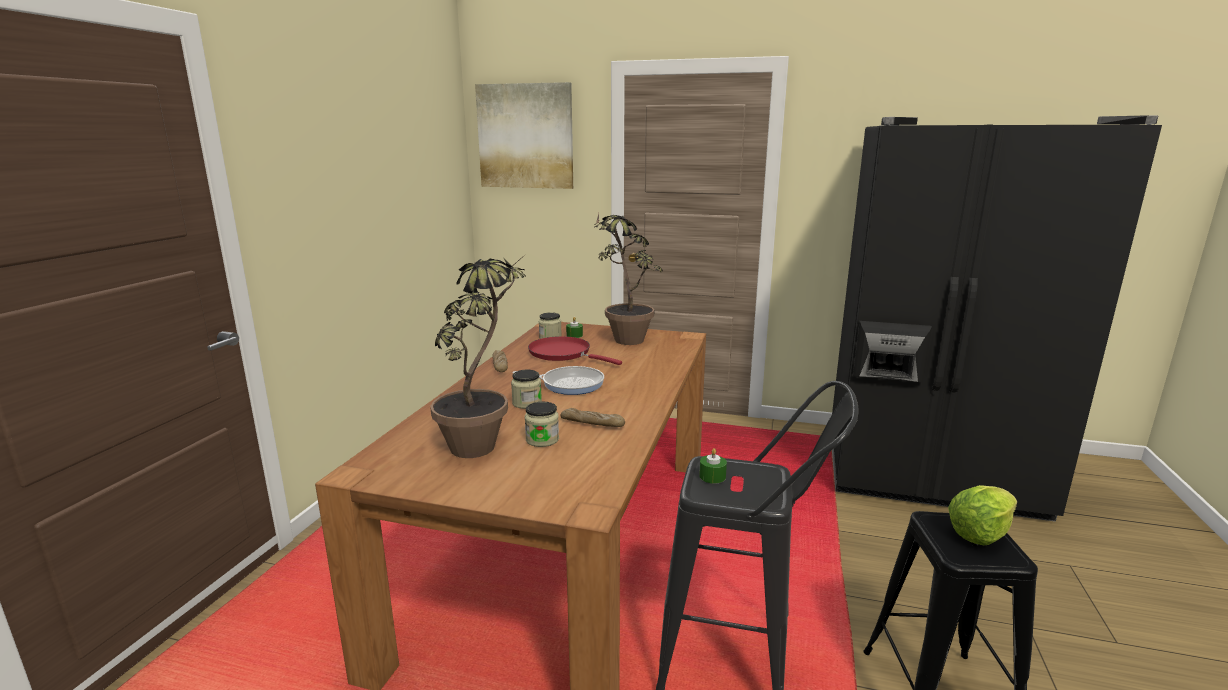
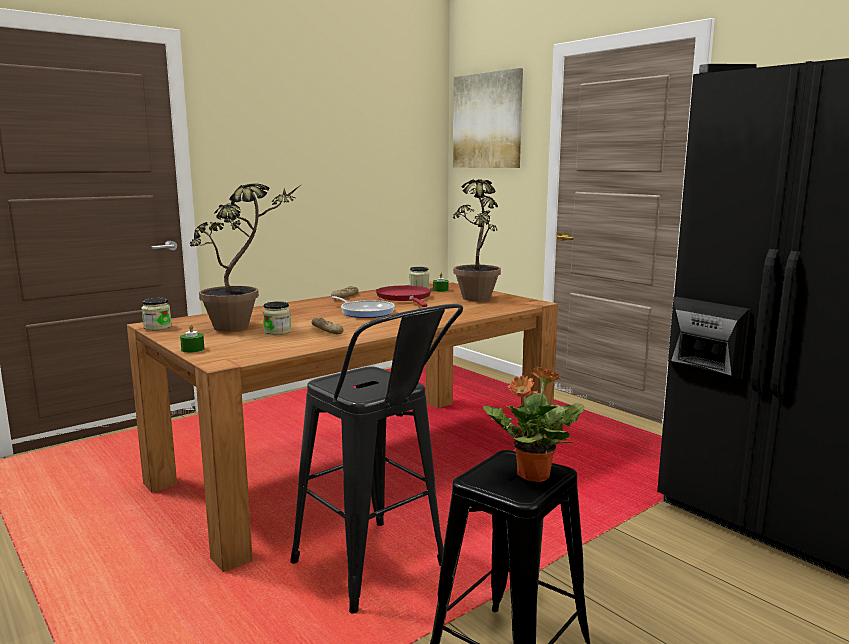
camera: 35 degrees right, 5 degrees down
(527, 403) = (313, 315): jar -> jar (157, 327)
(712, 476) = (355, 376): green candle -> green candle (193, 349)
(980, 533) = (532, 475): lettuce -> potted plant

